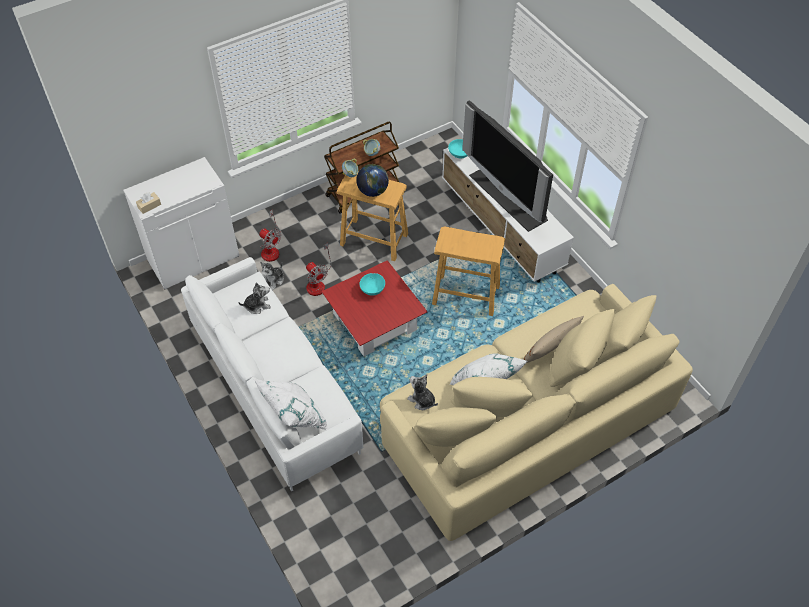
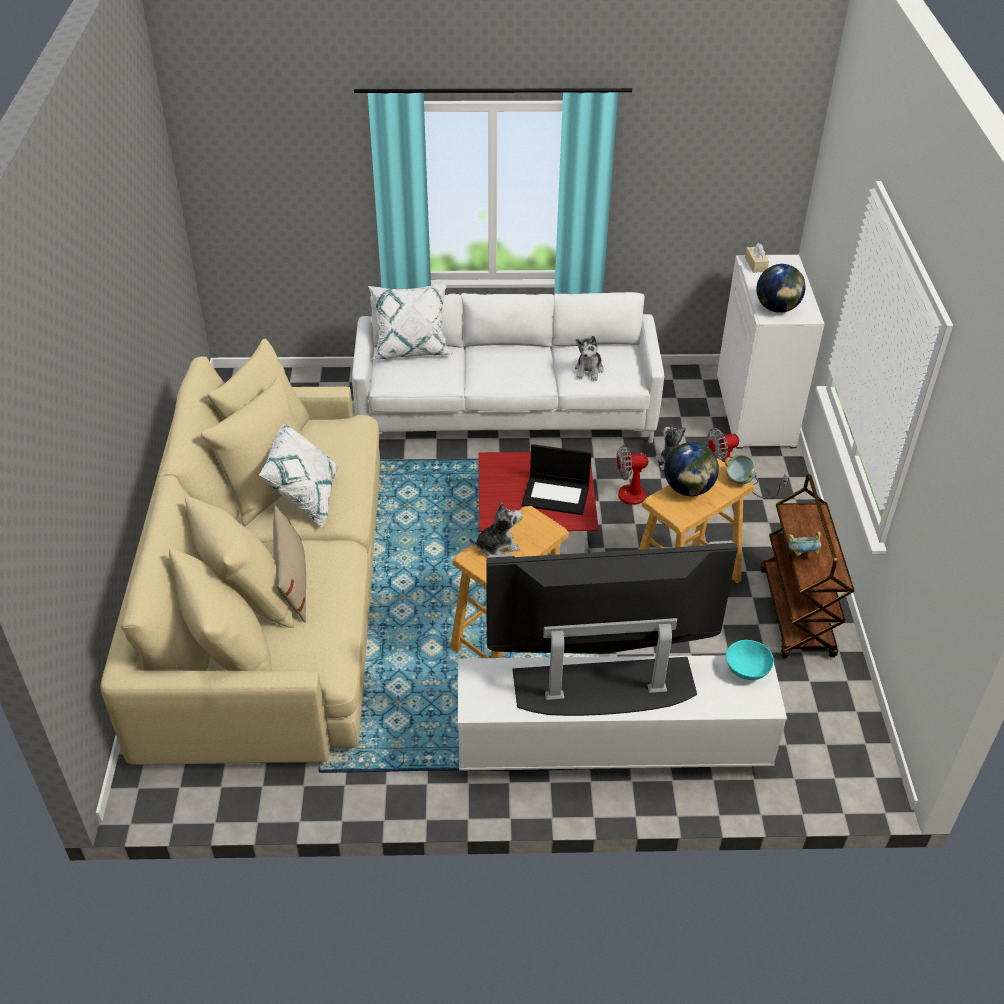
camera: 120 degrees right, 10 degrees down
(200, 181) = (776, 308): none -> globe
(372, 289) = (556, 495): turquoise bowl -> laptop
(422, 400) = (337, 438): plush toy -> plush toy (497, 546)

